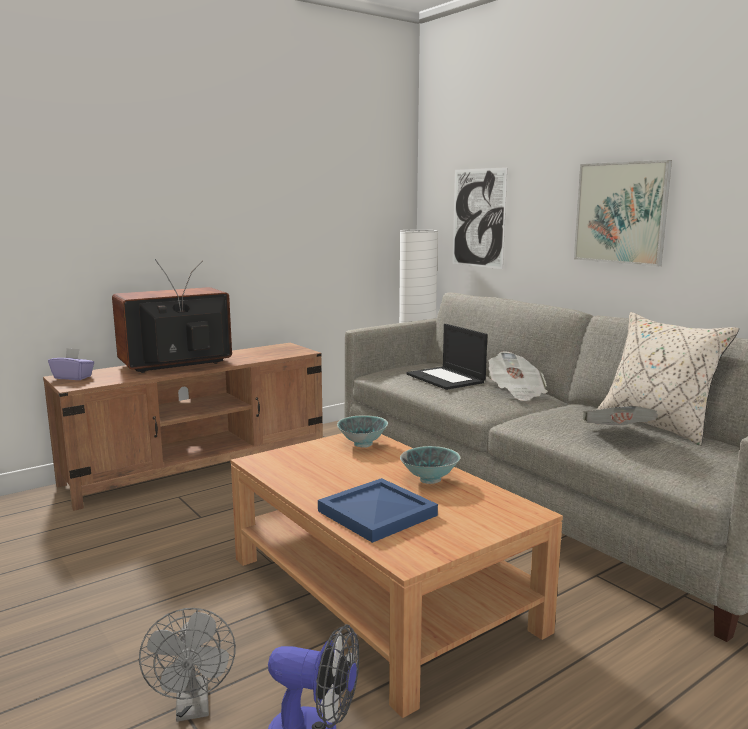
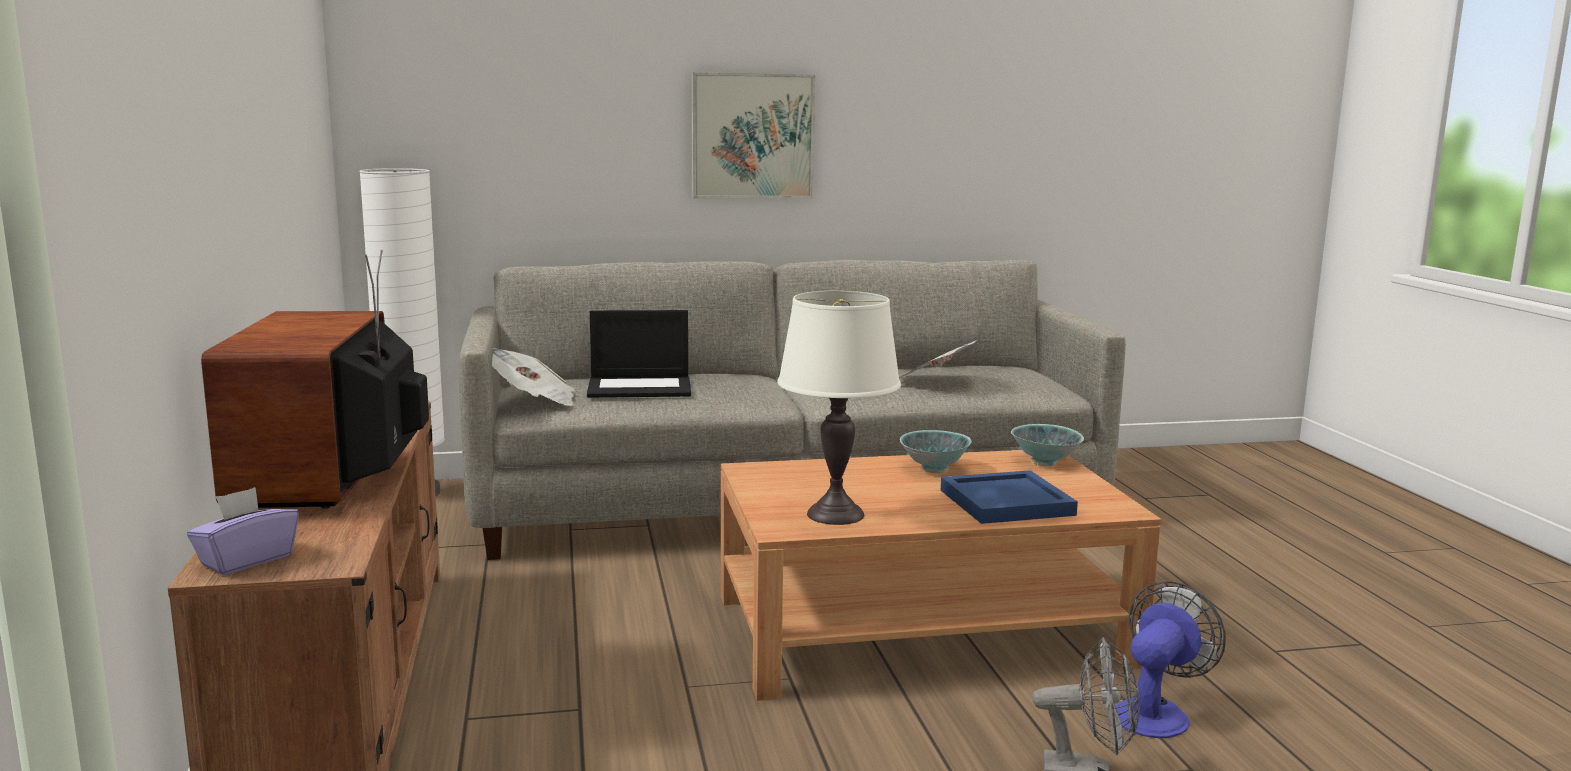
camera: 65 degrees left, 0 degrees up
(295, 468) = (836, 514): none -> white table lamp
(362, 444) = (786, 474): bowl -> bowl (1044, 462)
(478, 218) = (498, 146): picture -> none
(516, 392) = (735, 379): newspaper -> newspaper (534, 400)
(657, 424) = (913, 367): beige pillow -> none

